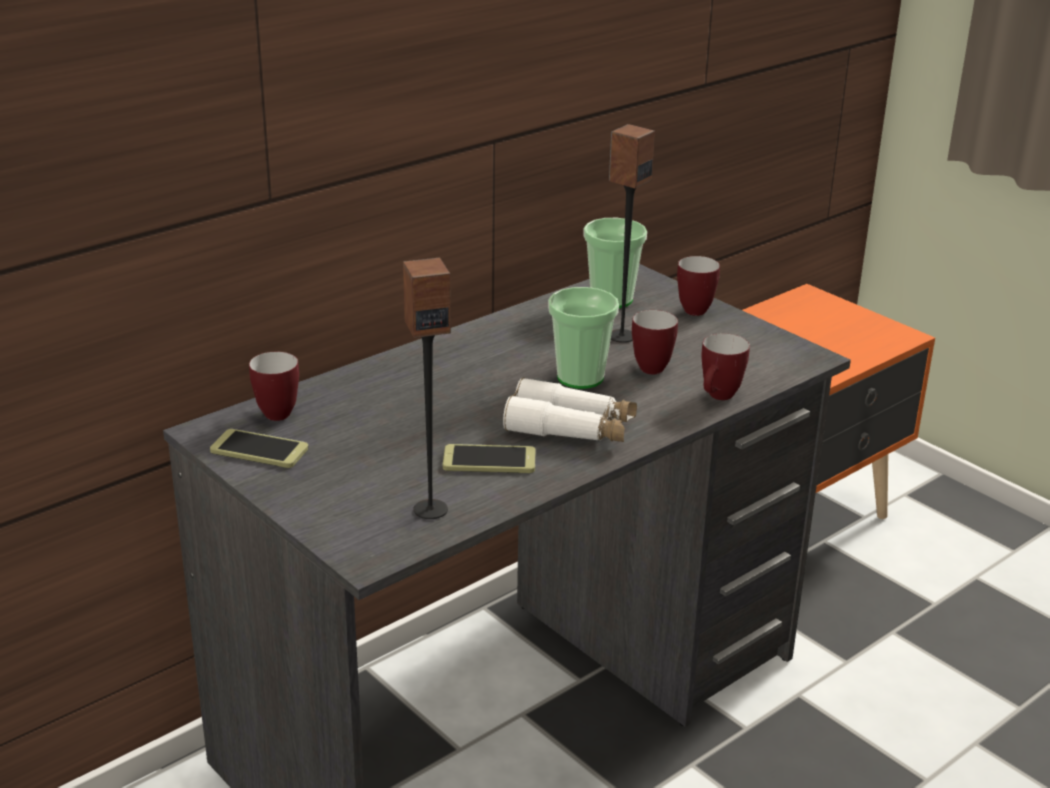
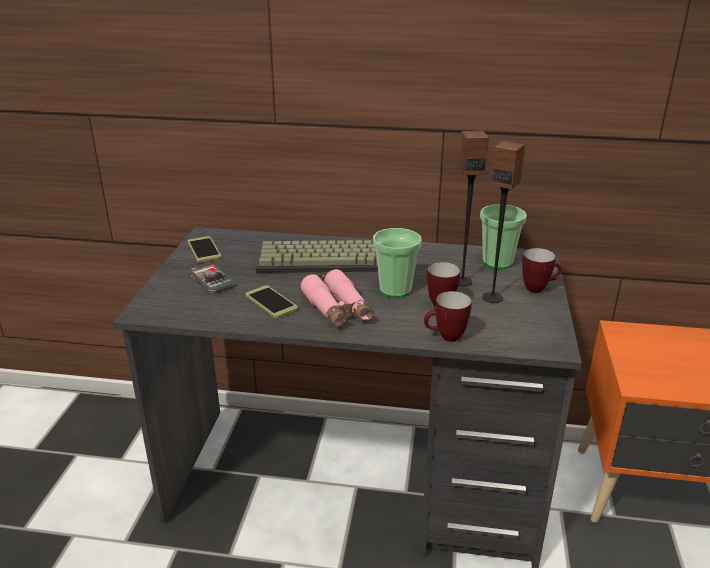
camera: 50 degrees right, 0 degrees up
(273, 412) = (241, 239): mug -> none
(359, 476) = (211, 280): none -> phone
(430, 509) = (204, 308): speaker -> speaker (492, 297)
(442, 378) = (333, 258): none -> keyboard
(570, 428) = (337, 309): white binoculars -> pink binoculars

